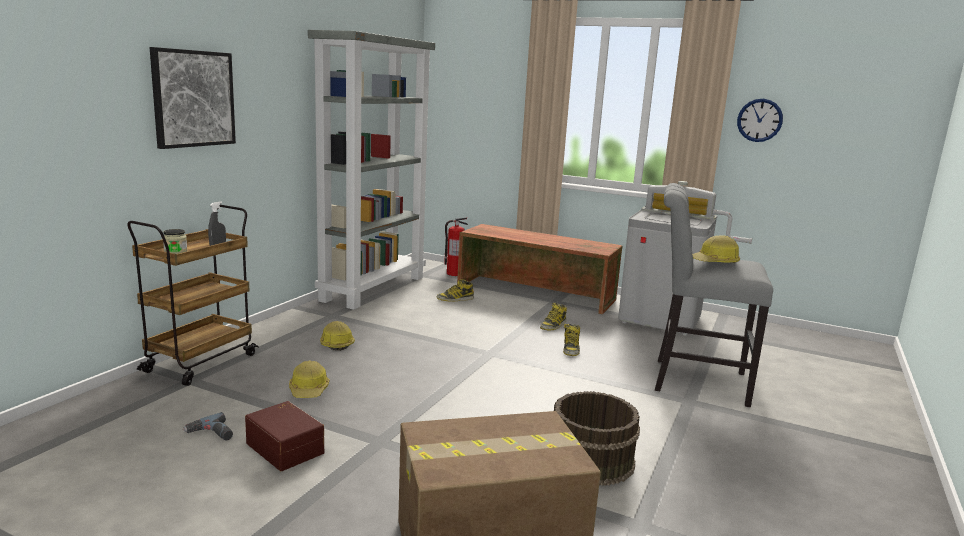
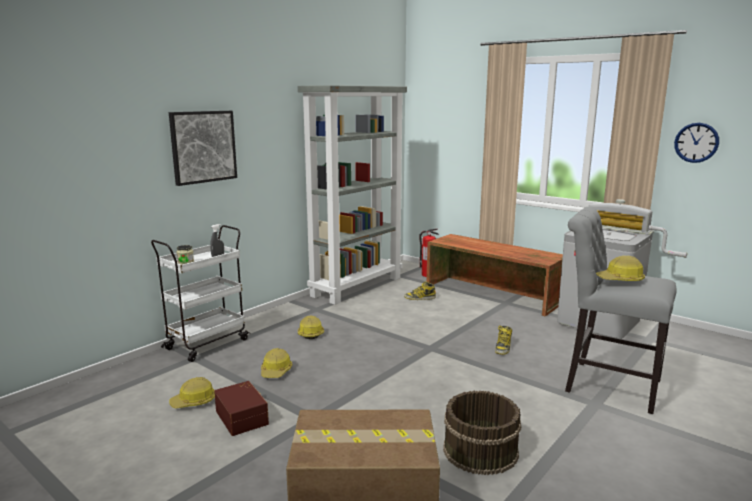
camera: 15 degrees right, 0 degrees up
(201, 363) = (208, 344): brown cart -> white cart
(210, 434) = (194, 402): power drill -> hard hat
(553, 325) = (496, 325): boot -> none

